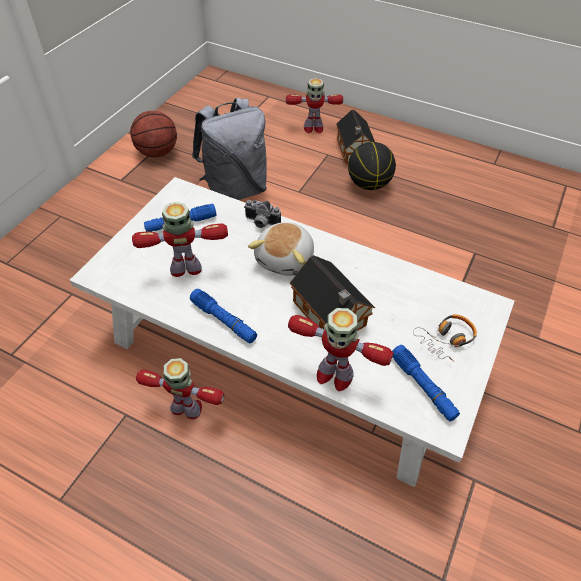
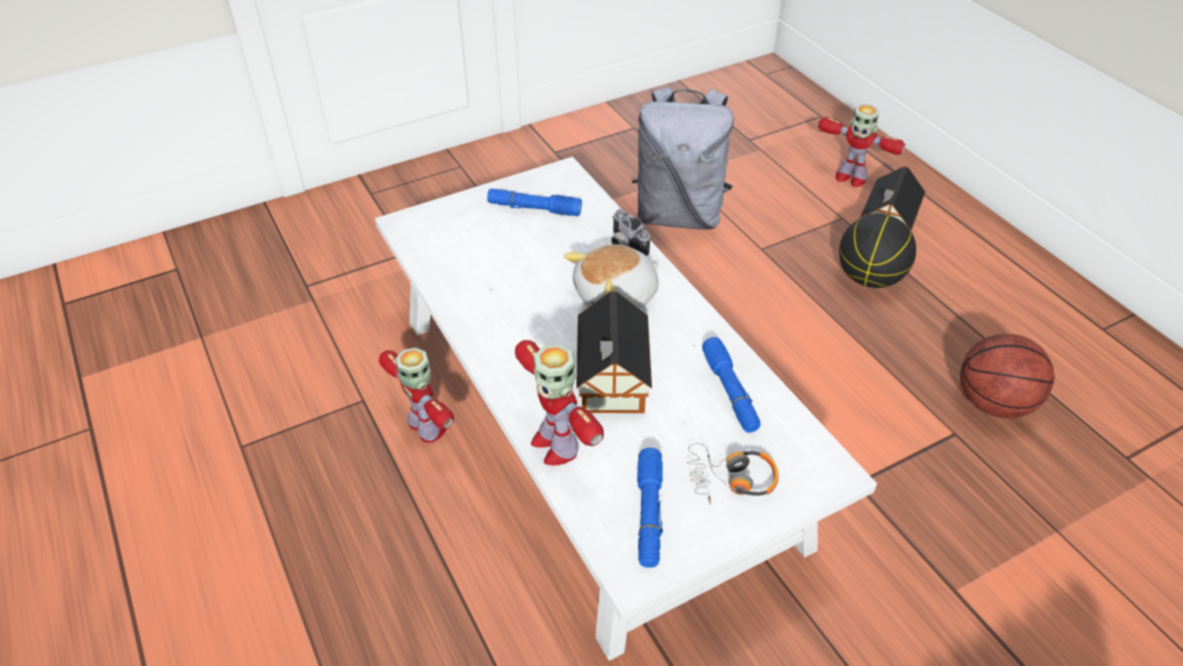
camera: 35 degrees right, 5 degrees down
(157, 152) = (621, 136): basketball -> basketball (993, 403)
(187, 269) = (498, 258): toy robot -> none
(224, 321) = (488, 329): blue flashlight -> blue flashlight (730, 391)

